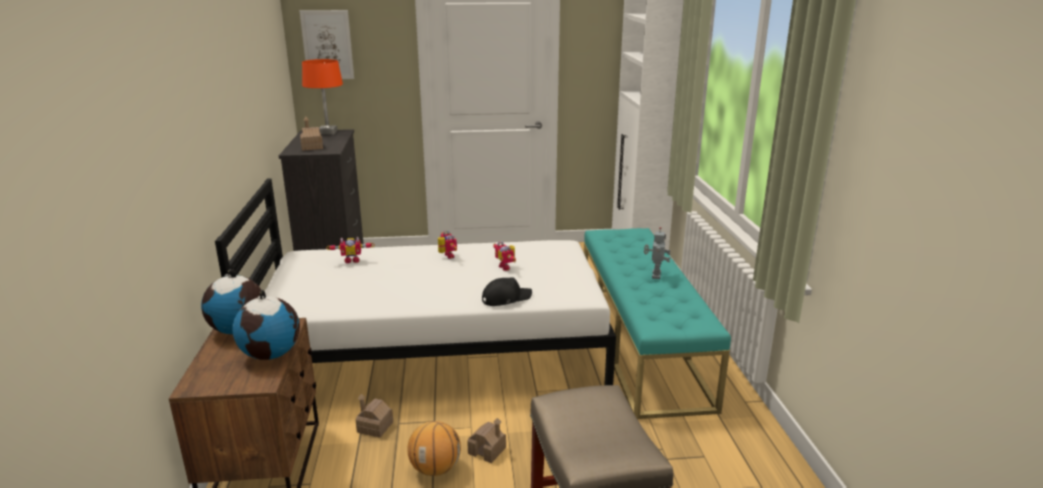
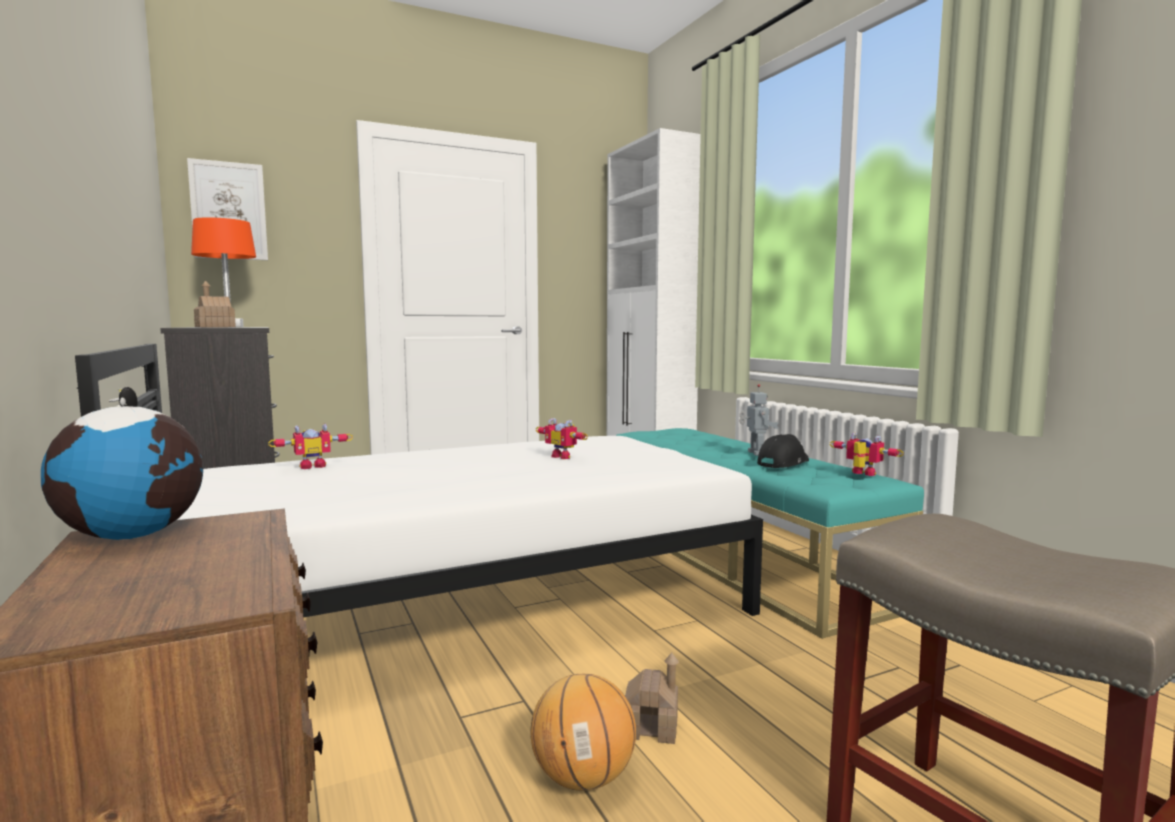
camera: 20 degrees left, 15 degrees down
(271, 354) = (240, 556): globe -> none
(375, 427) = (417, 732): toy house -> none
(446, 256) = (464, 454): toy robot -> toy robot (861, 474)
(505, 298) = (603, 477): black cap -> black cap (783, 463)

